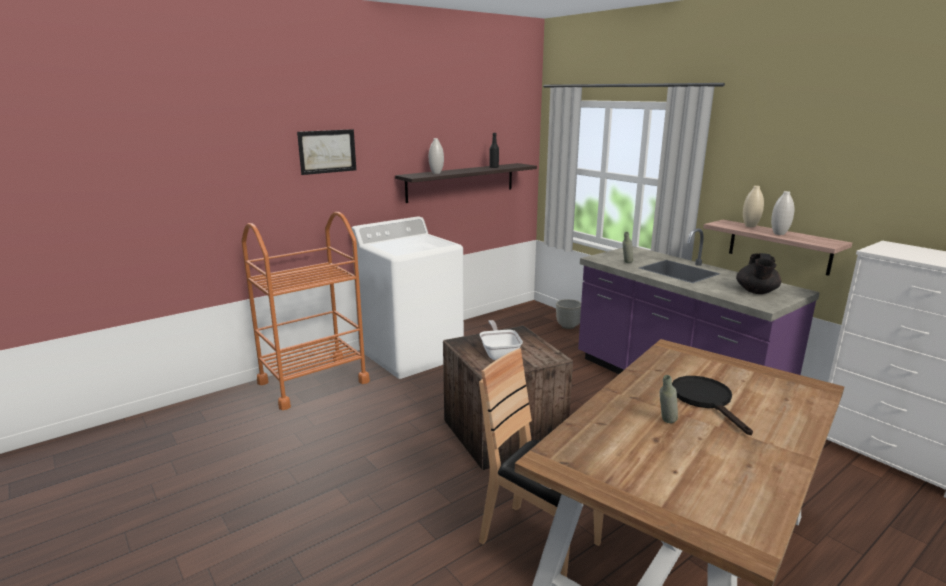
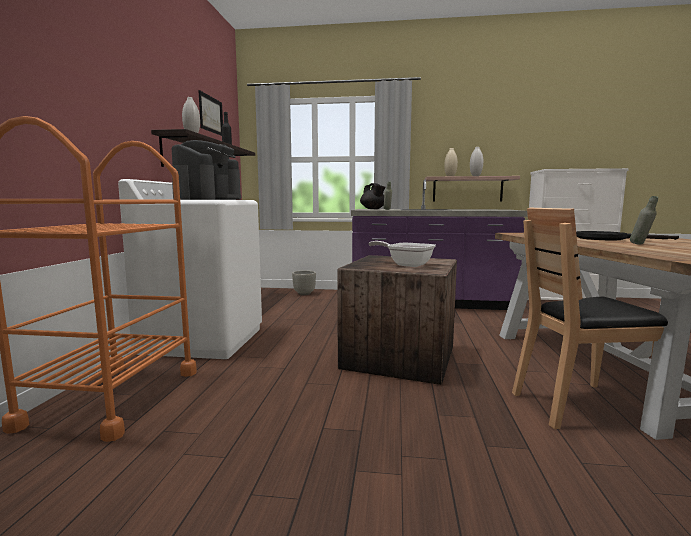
camera: 45 degrees left, 10 degrees down
(327, 151) = (84, 68): picture -> picture (211, 114)
(414, 244) = (209, 199): none -> coffee machine
(756, 292) = (489, 209): black teapot -> black teapot (373, 209)

